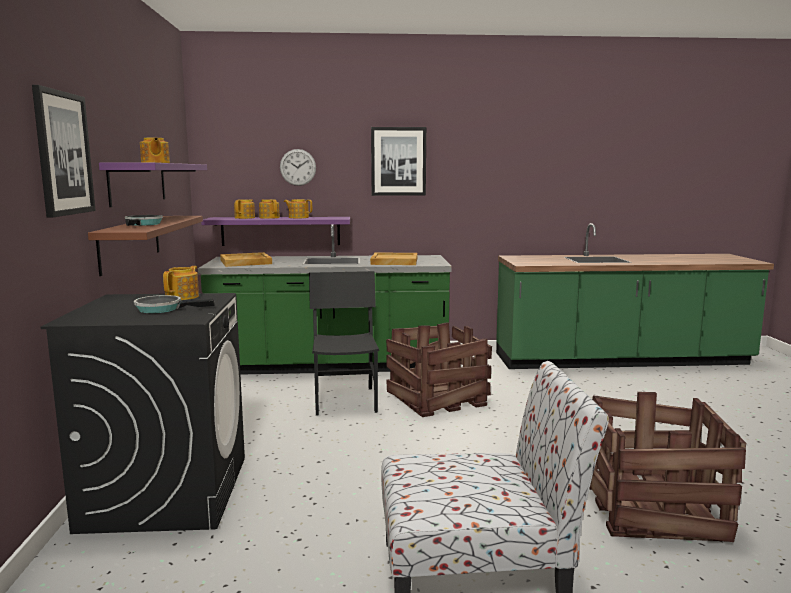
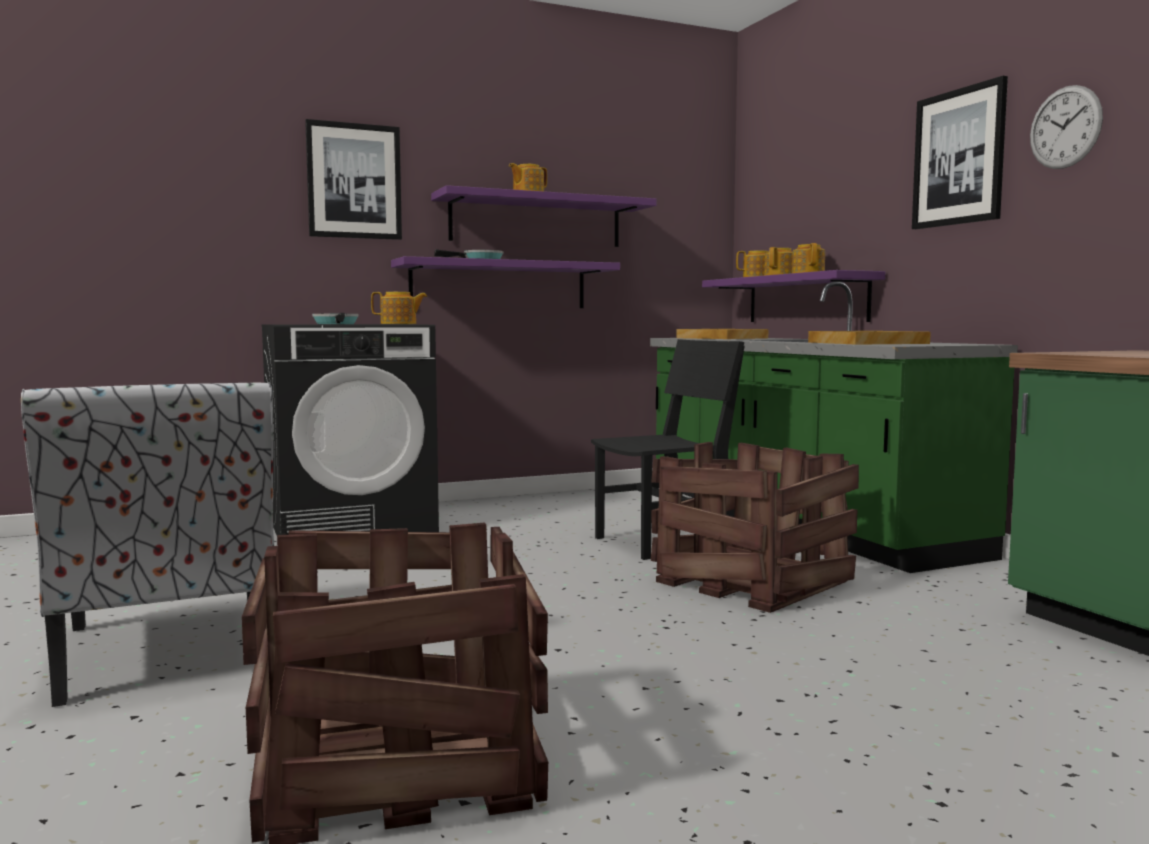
camera: 70 degrees right, 5 degrees down
(130, 242) = (499, 285): brown shelf -> purple shelf
(298, 167) = (829, 194): wall clock -> wall clock (1065, 127)

